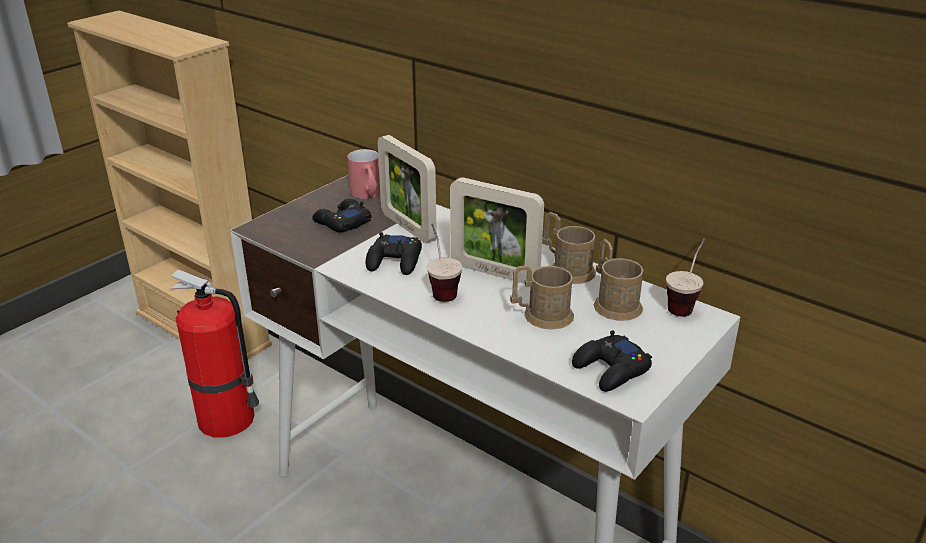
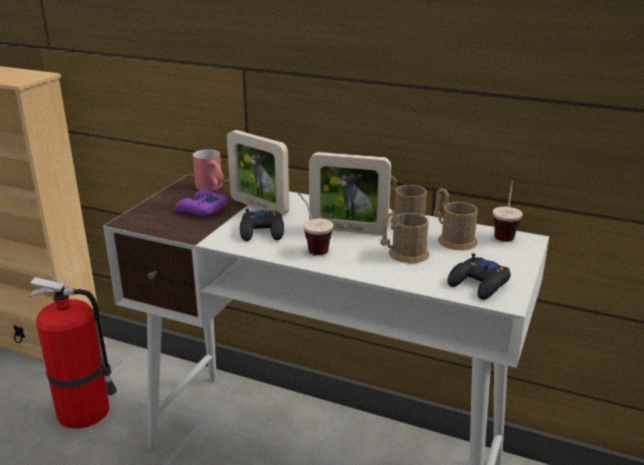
camera: 15 degrees left, 5 degrees down
(342, 222) = (201, 209): black game controller -> purple game controller

